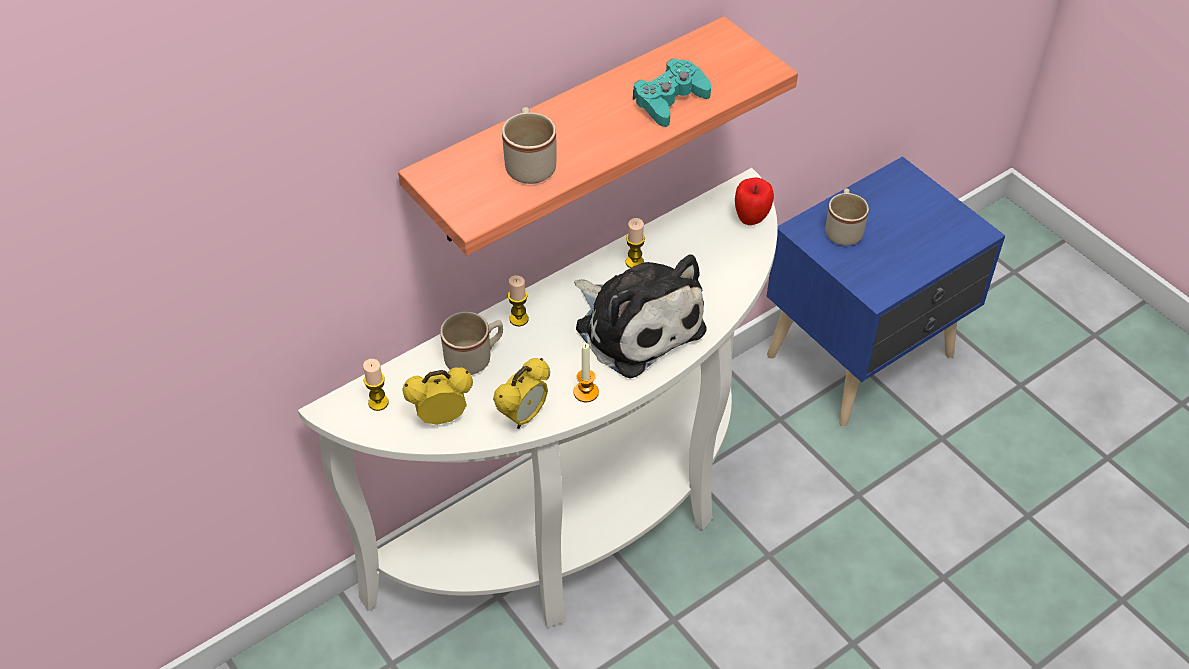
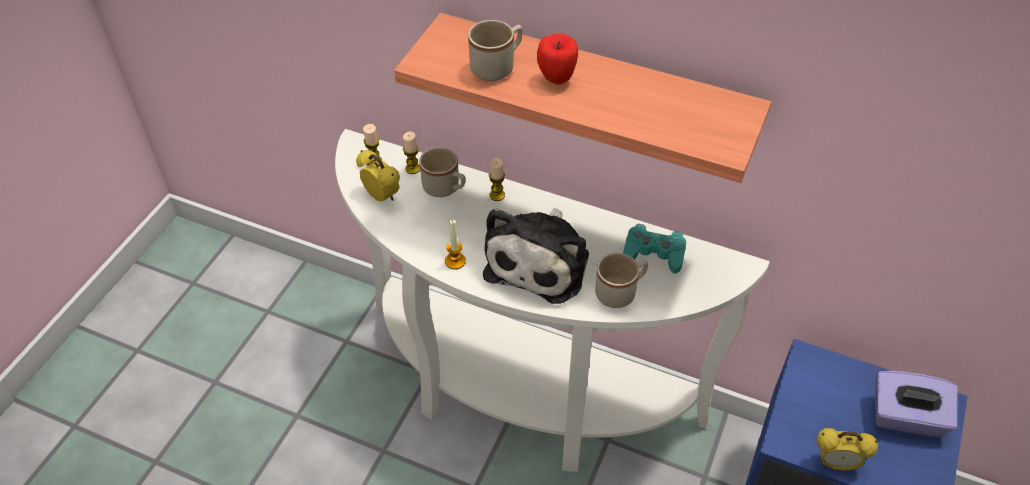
camera: 60 degrees right, 0 degrees up
(523, 416) = (410, 237): alarm clock -> alarm clock (835, 463)
(634, 262) = (602, 233): candle -> candle (412, 168)
(670, 100) = (634, 109): turquoise game controller -> turquoise game controller (654, 253)
(751, 220) = (709, 285): apple -> apple (556, 79)
(843, 230) = (834, 387): beige mug -> beige mug (620, 292)
(900, 204) = (906, 418): none -> purple tissue box

